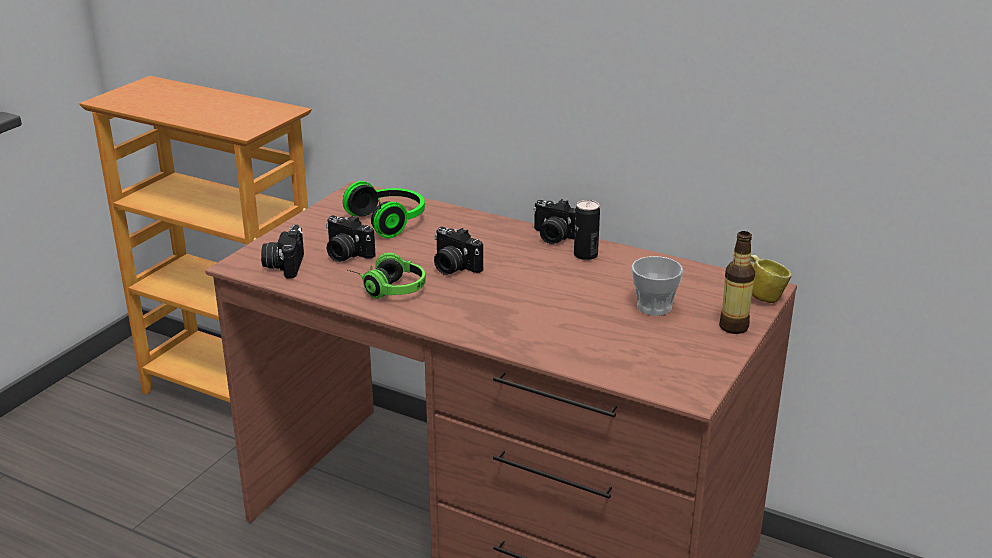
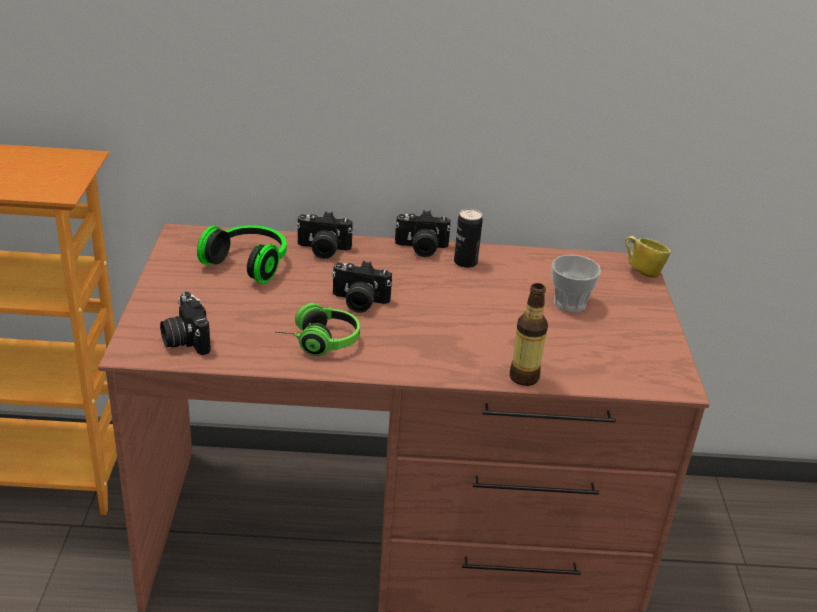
camera: 30 degrees left, 5 degrees up
(346, 254) = (239, 312): camera -> camera (323, 250)
(733, 327) = (647, 308): bottle -> bottle (523, 377)

